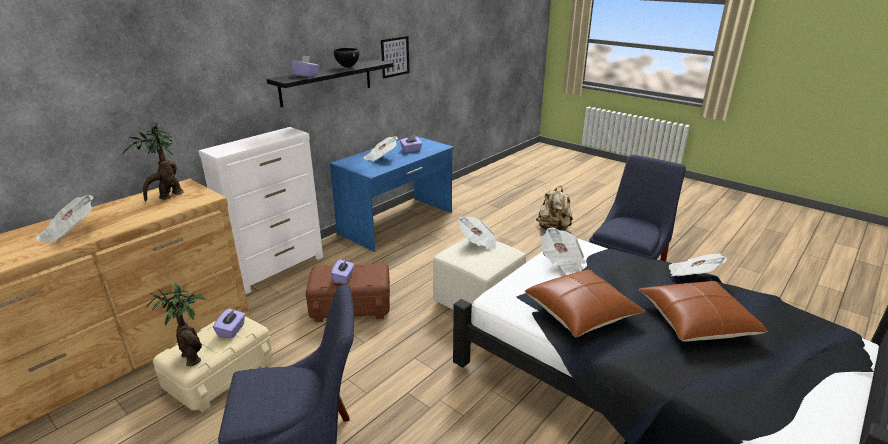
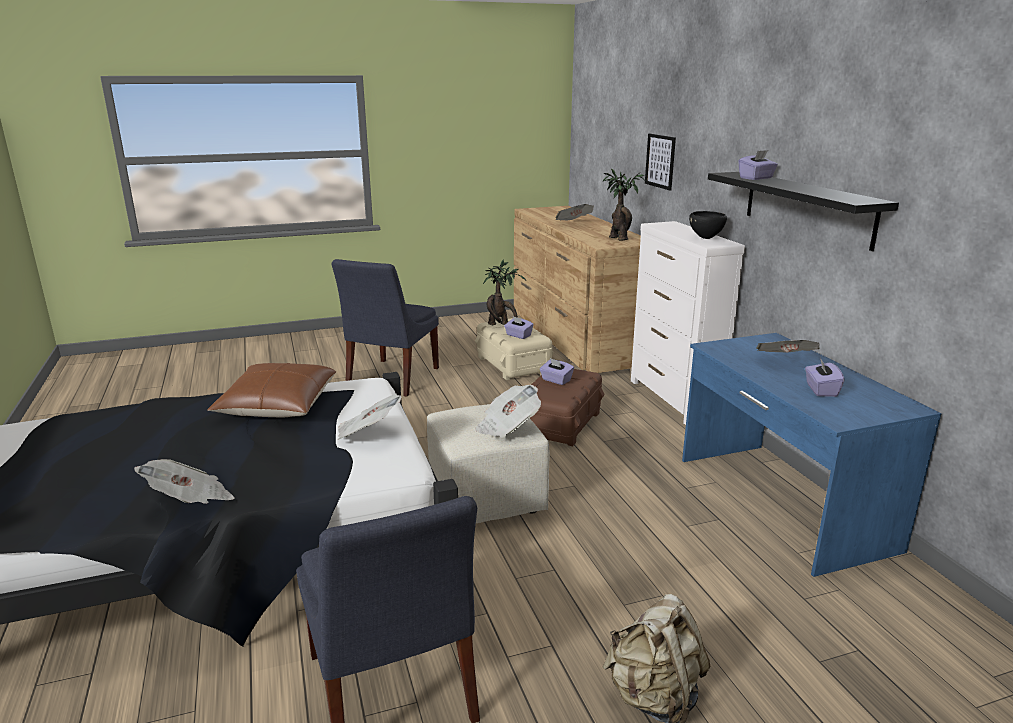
camera: 120 degrees right, 5 degrees down
(347, 67) = (810, 189): black bowl -> black bowl (706, 238)
(395, 56) = (948, 214): picture -> picture (660, 161)
(696, 321) = (153, 456): brown pillow -> none

